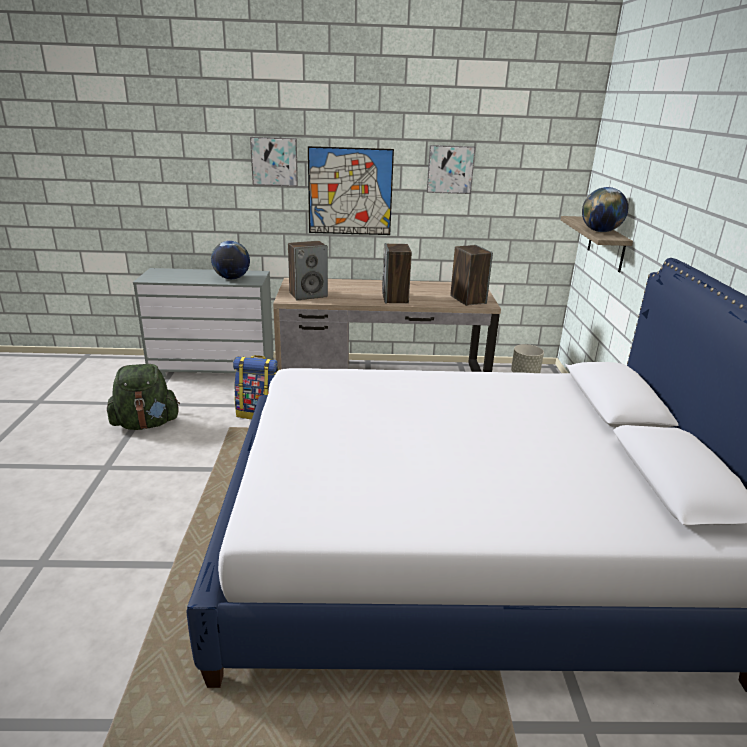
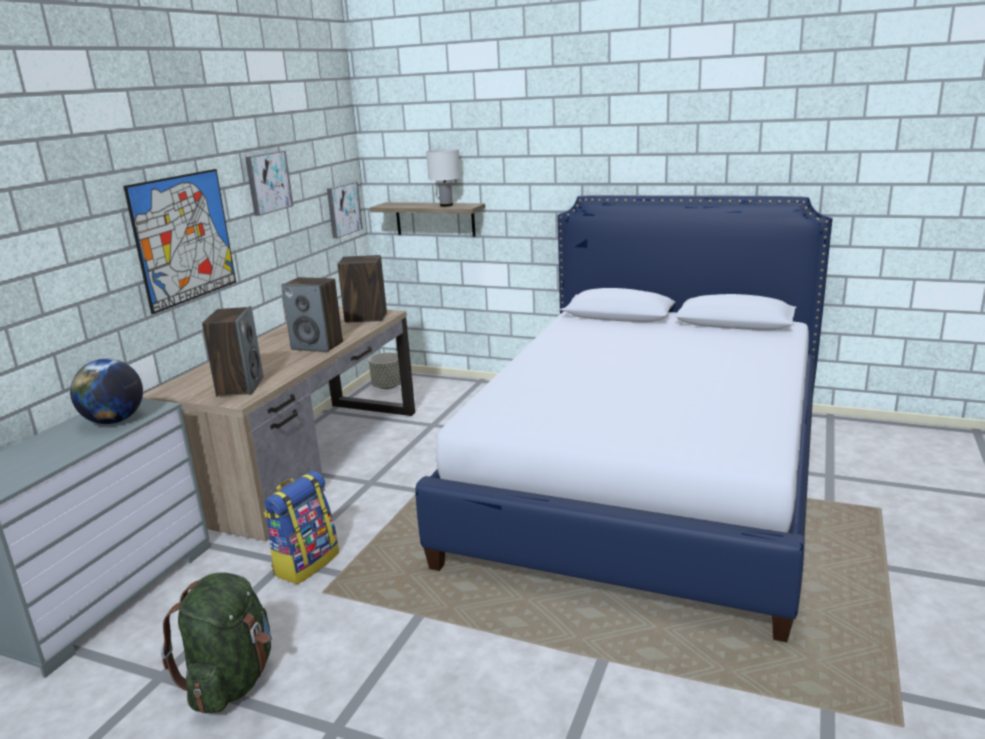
camera: 65 degrees left, 5 degrees down
(274, 161) = (85, 219): picture -> picture (343, 209)
(600, 231) = (446, 205): globe -> white table lamp

